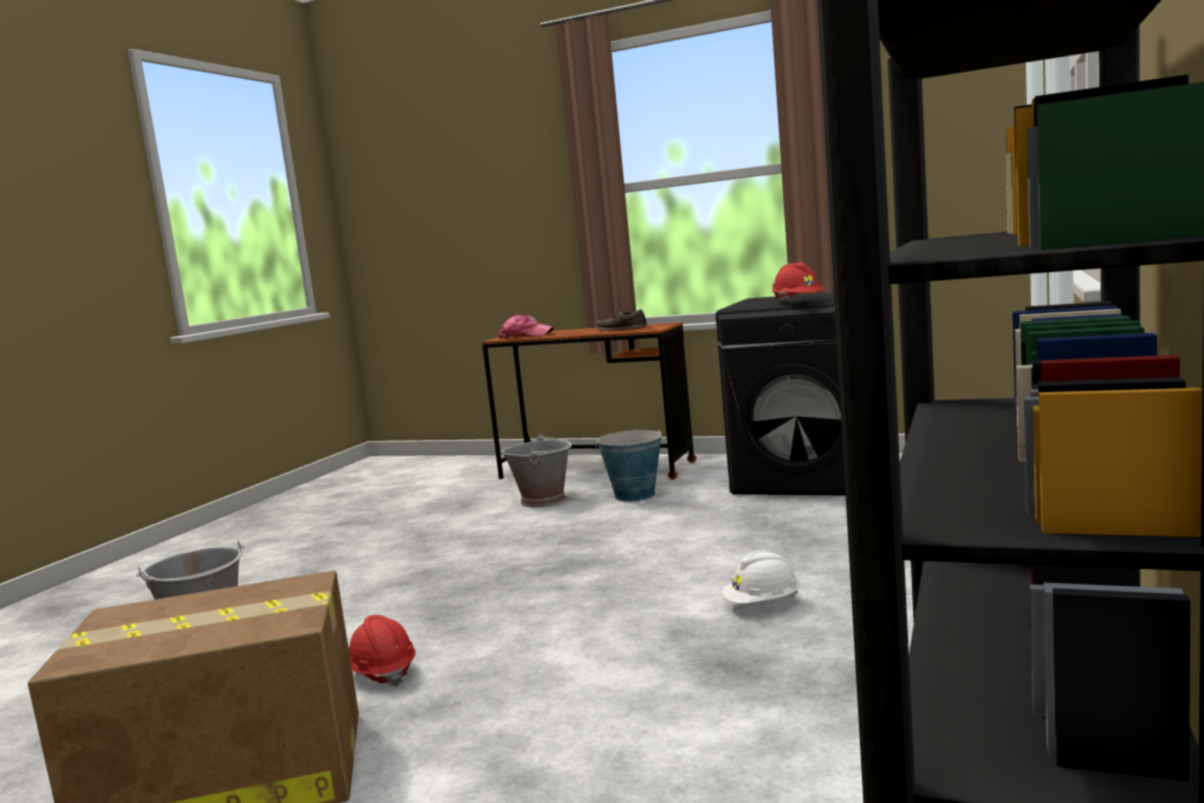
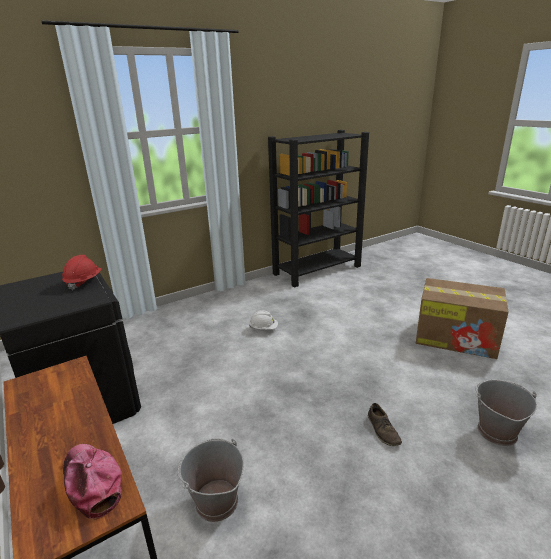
camera: 145 degrees left, 15 degrees up
(382, 673) = (404, 358): red hard hat -> none
(621, 329) = (58, 397): brown shoe -> brown shoe (383, 430)
(634, 495) = (169, 454): bucket -> none

